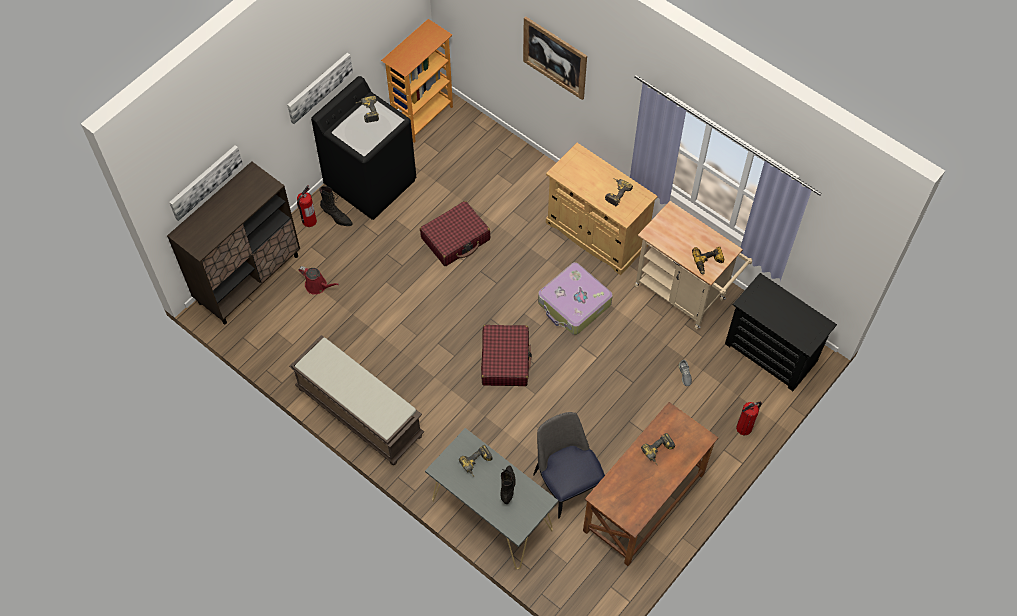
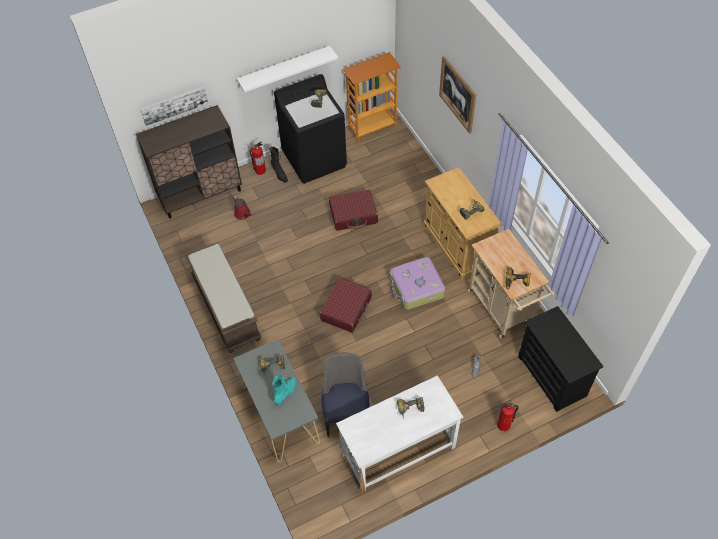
camera: 25 degrees right, 5 degrees down
(319, 87) = (284, 69): picture -> white shelf
(508, 487) = (286, 393): black boot -> turquoise boot
(644, 502) = (398, 451): brown desk -> white desk

